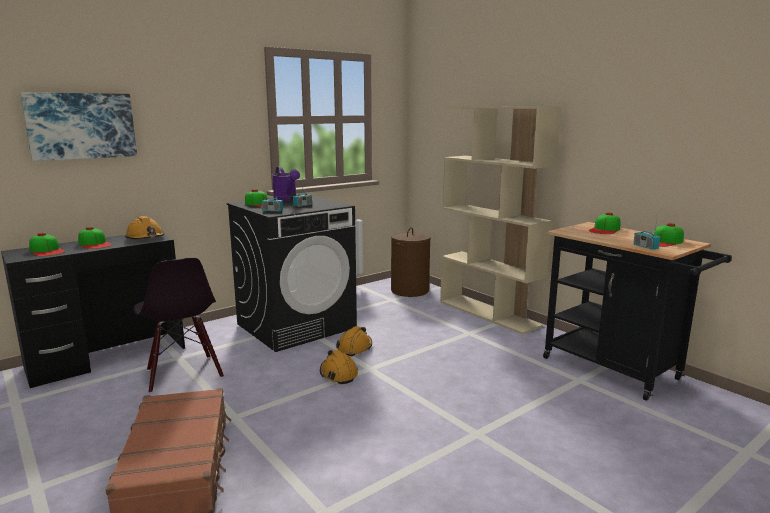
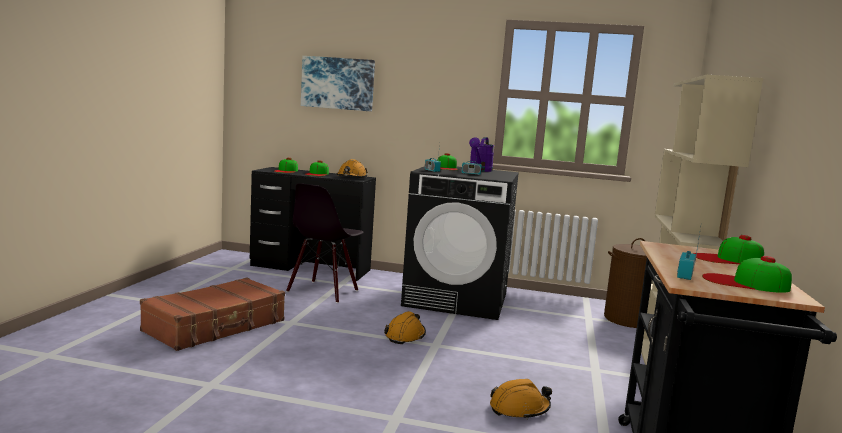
camera: 50 degrees right, 5 degrees down
(355, 348) = (461, 329): orange hard hat -> orange hard hat (519, 409)

